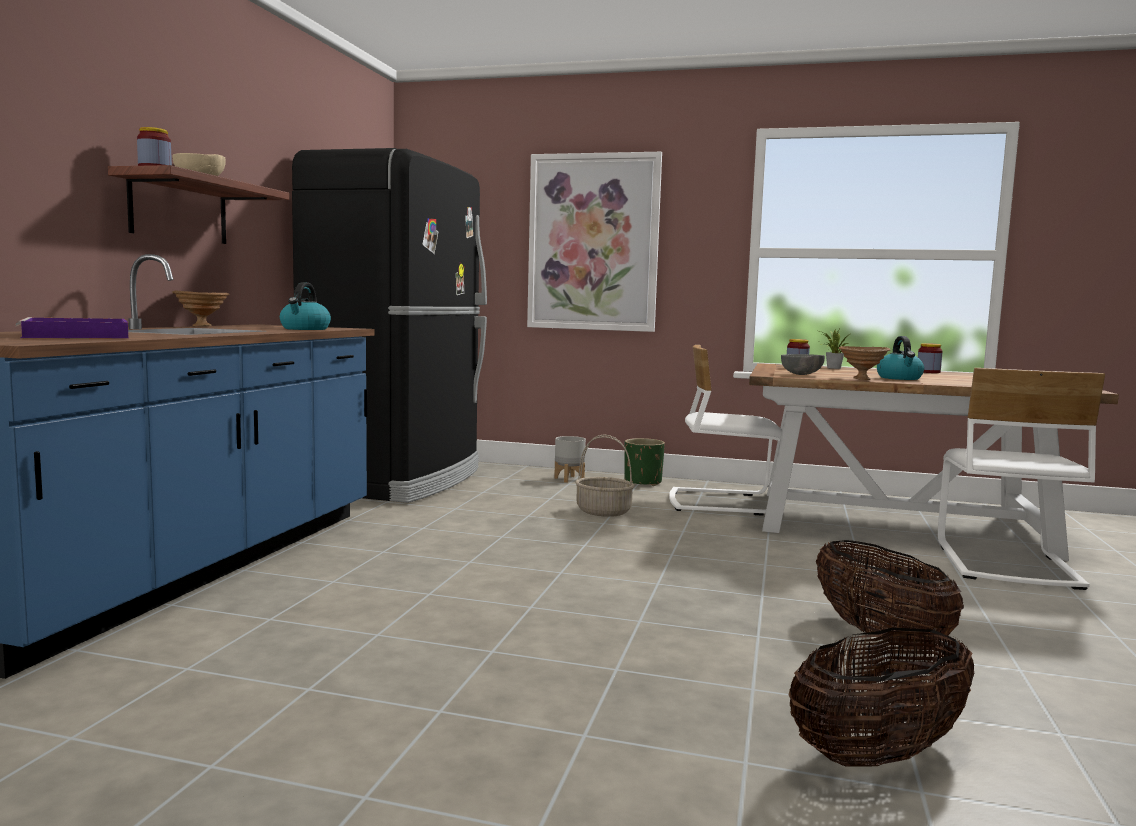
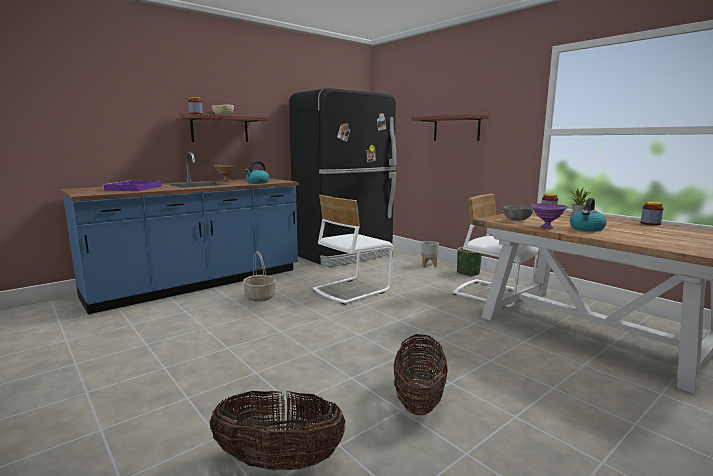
camera: 35 degrees right, 5 degrees up
(593, 242) = (456, 128): picture -> shelf
(604, 511) = (411, 287): basket -> basket (260, 297)
(862, 379) = (547, 227): brown bowl -> purple bowl
(1004, 564) = (623, 381): white chair -> white chair (351, 290)

